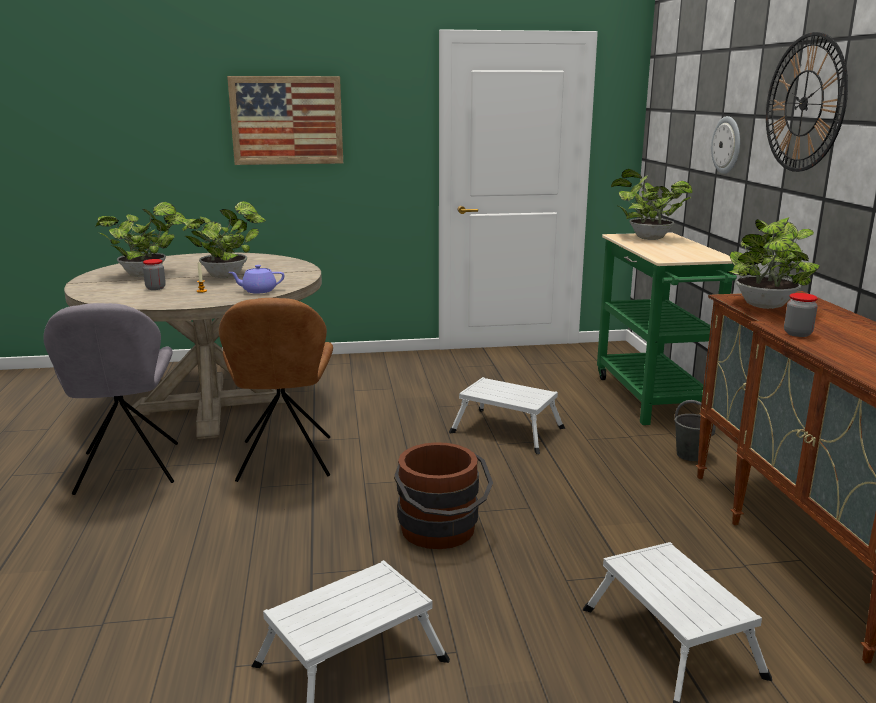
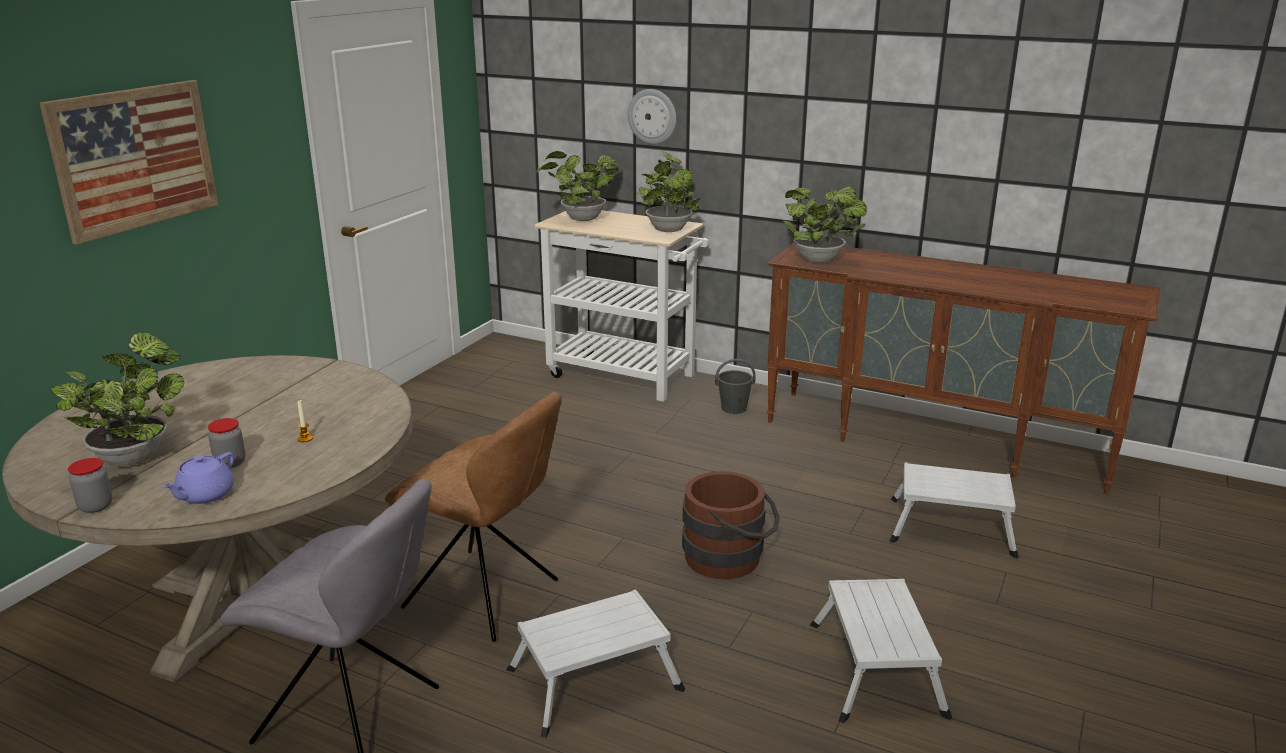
camera: 55 degrees left, 5 degrees up
(228, 275) = (255, 409): potted plant -> potted plant (668, 228)
(258, 291) = (368, 409): purple teapot -> purple teapot (205, 495)
(508, 430) = (591, 457): white step ladder -> white step ladder (595, 679)
(652, 398) = (623, 376): green cart -> white cart
(797, 334) = (890, 276): jar -> jar (96, 506)
(804, 103) = (764, 81): wall clock -> none

